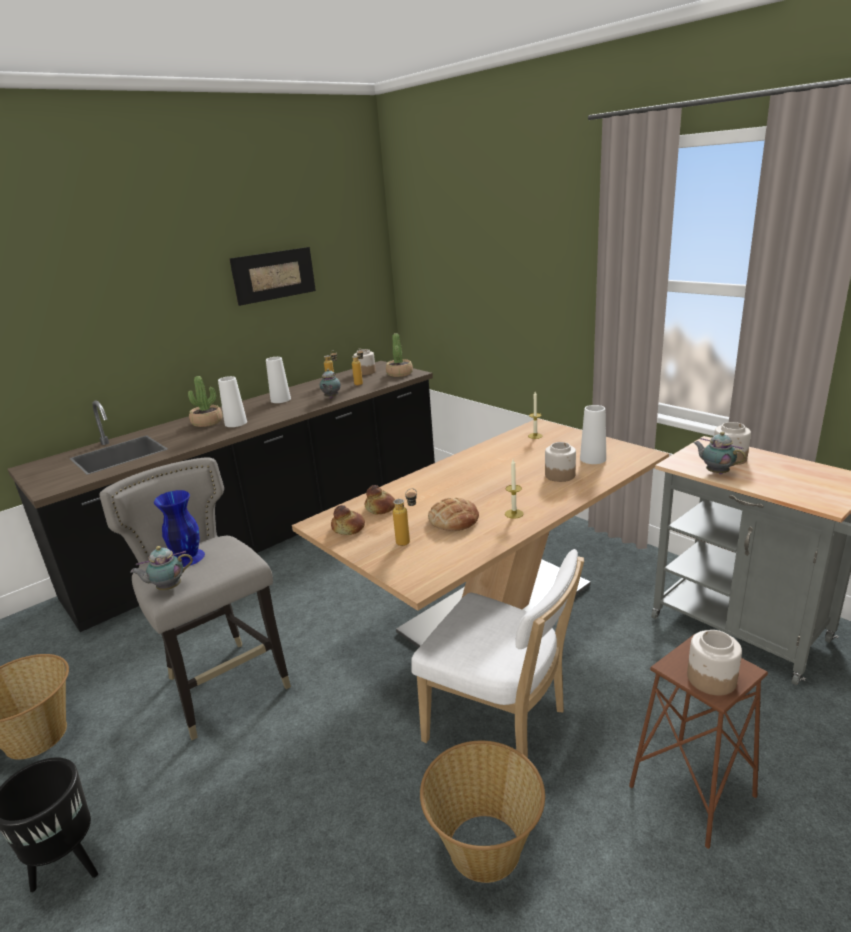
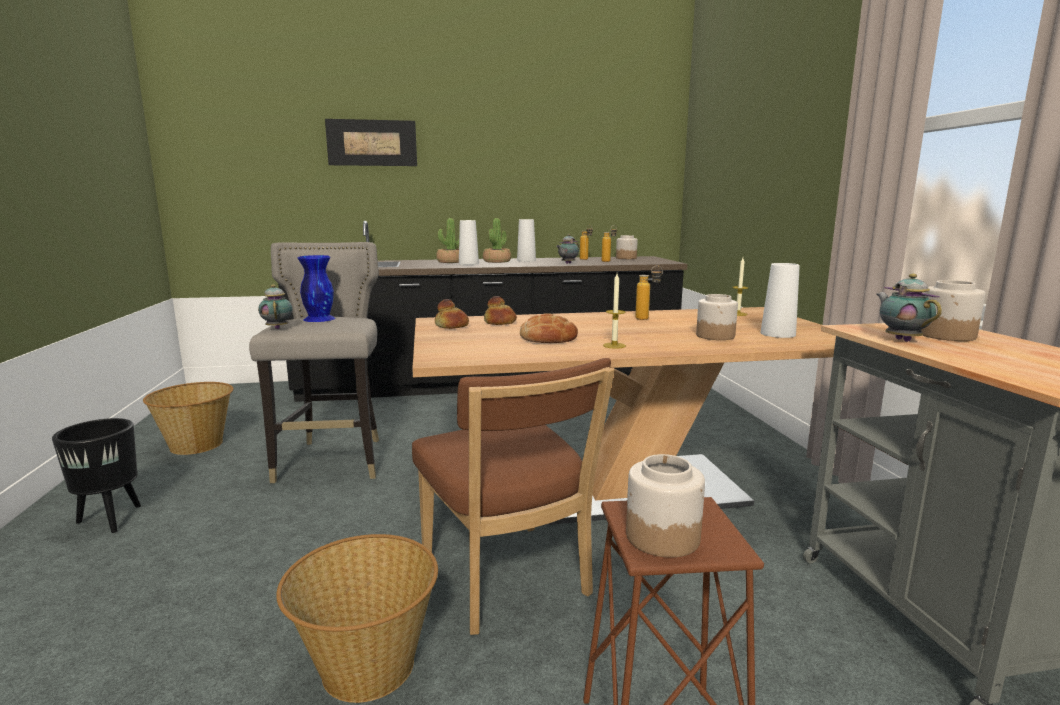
camera: 30 degrees right, 10 degrees down
(167, 588) = (278, 328): teapot -> teapot turned 60 degrees clockwise
(274, 275) = (552, 149): picture -> picture (372, 143)
(399, 373) = (655, 261): potted plant -> potted plant (497, 261)
(408, 541) = (483, 340): bottle -> bottle (647, 319)
(501, 728) = (508, 581): white chair -> brown chair

